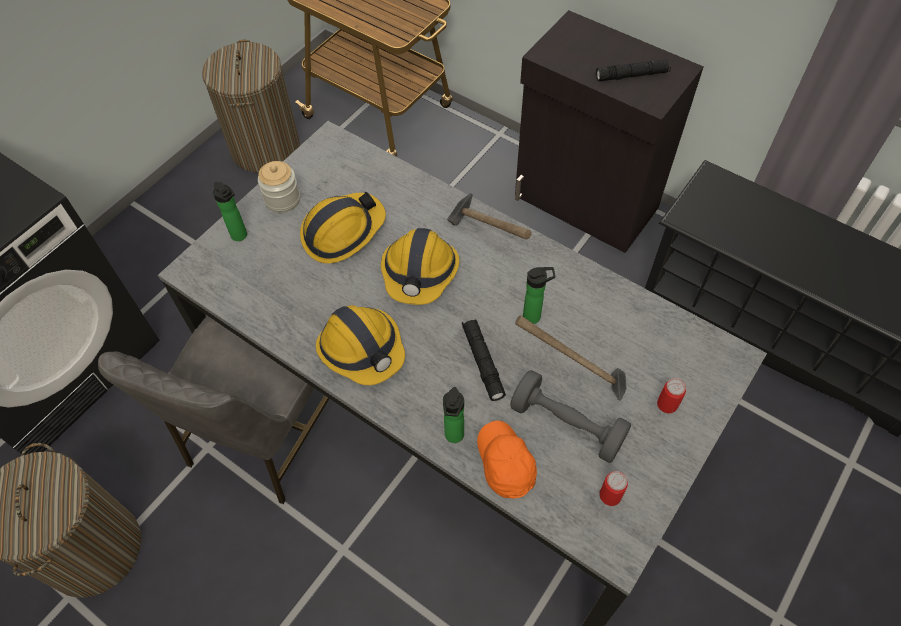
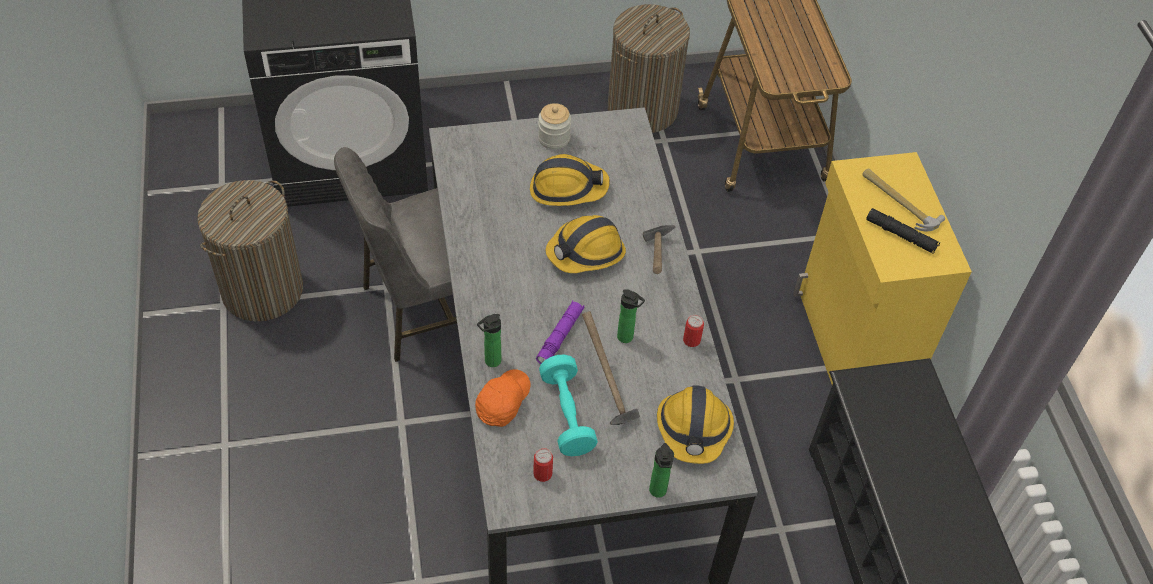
camera: 40 degrees right, 5 degrees down
(240, 236) = (502, 142): bottle -> bottle (658, 492)
(362, 349) = (496, 268): hard hat -> hard hat (694, 430)
(482, 362) = (560, 336): black flashlight -> purple flashlight
(567, 424) = (567, 414): grey dumbbell -> turquoise dumbbell
(585, 203) = (852, 343): black cabinet -> yellow cabinet
(601, 52) = (899, 202): none -> hammer
(667, 404) = (646, 459): can -> can (691, 340)

